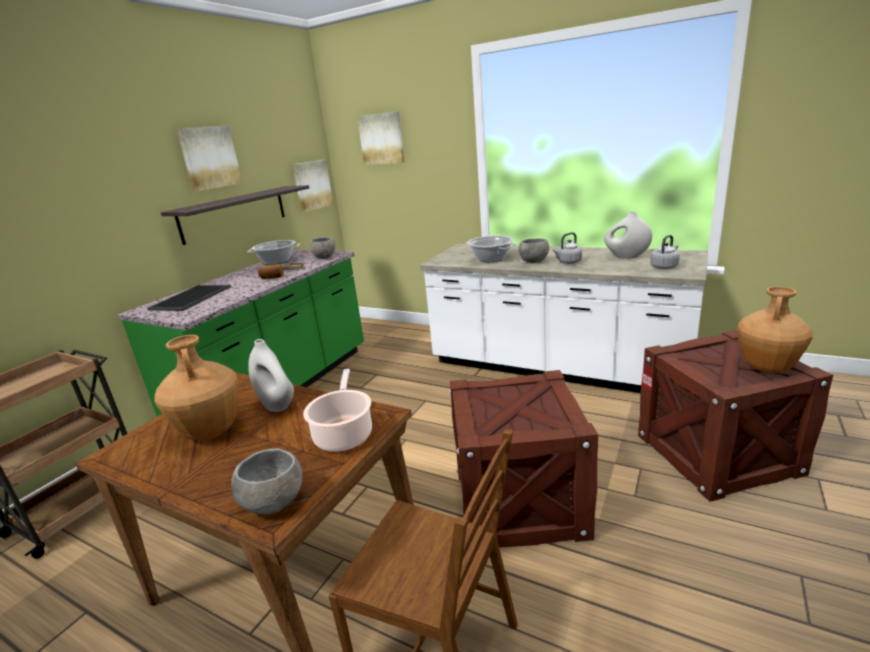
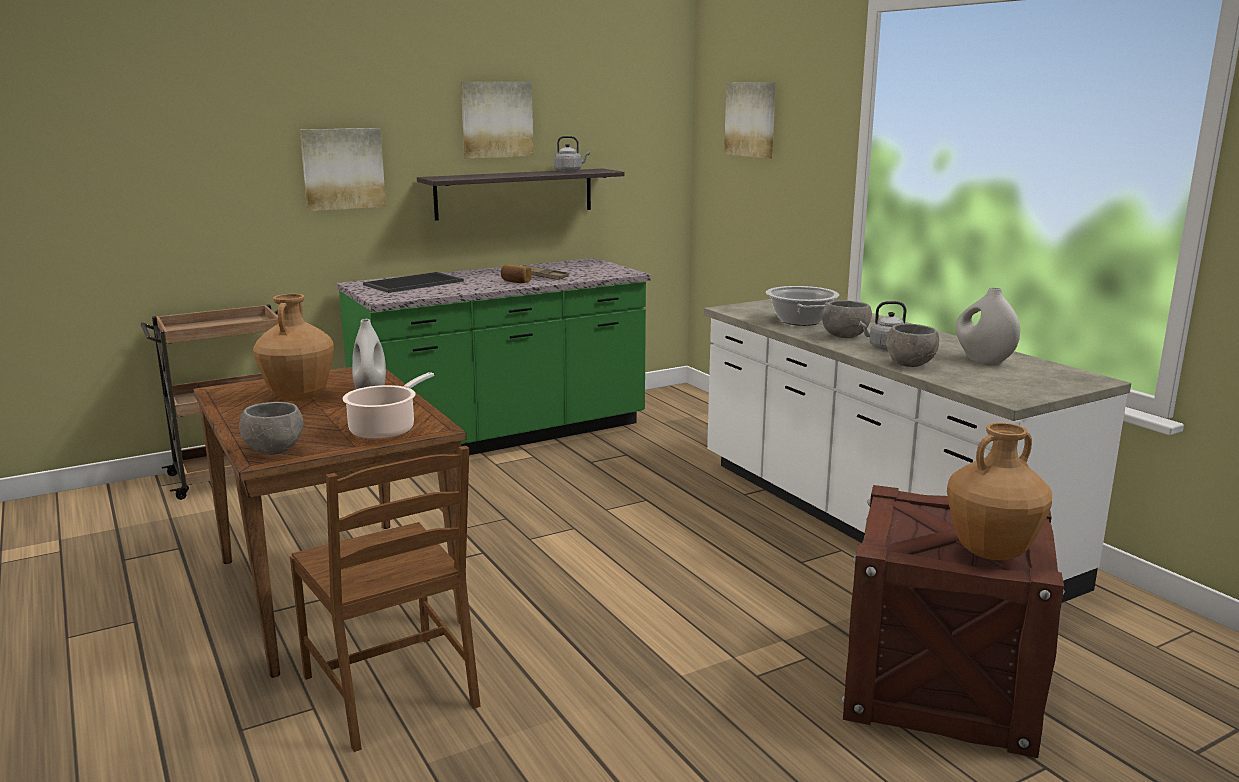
camera: 30 degrees right, 5 degrees down
(277, 261) = (551, 266): cooking pot -> none
(312, 185) = (649, 173): picture -> picture (343, 168)
(324, 257) = (606, 273): grey bowl -> grey bowl (910, 364)
(518, 501) = (615, 625): crate -> none
(664, 267) = (1001, 384): grey kettle -> grey kettle (569, 171)

